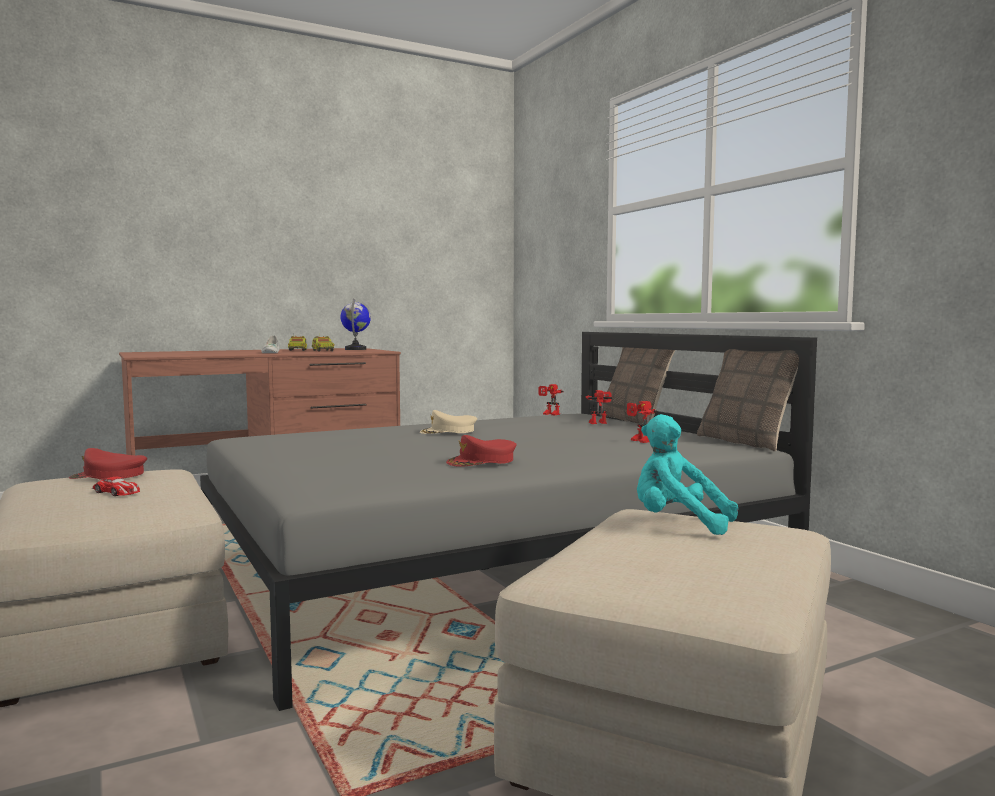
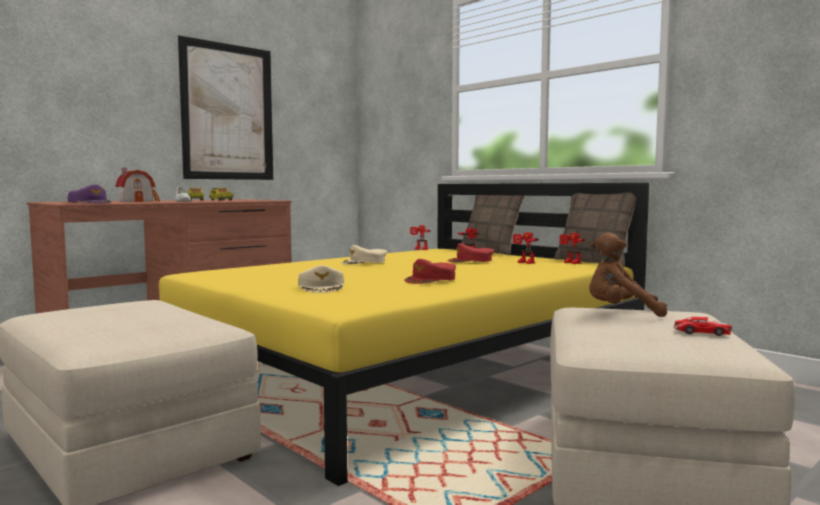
camera: 15 degrees left, 0 degrees up
(108, 475) = (103, 306): red cap -> red cap (471, 261)
(117, 492) = (136, 317): toy car -> toy car (702, 332)
(165, 355) = (89, 202): none -> purple cap
(227, 352) = (138, 201): none -> toy house
(341, 465) = (322, 287): none -> beige cap
(348, 247) = (228, 112): none -> picture
(355, 349) = (245, 199): globe -> none
(489, 567) = (410, 369): grey bed -> yellow bed
(677, 524) = (621, 313): turquoise plush toy -> brown plush toy
(703, 443) = (570, 263): none -> toy robot

